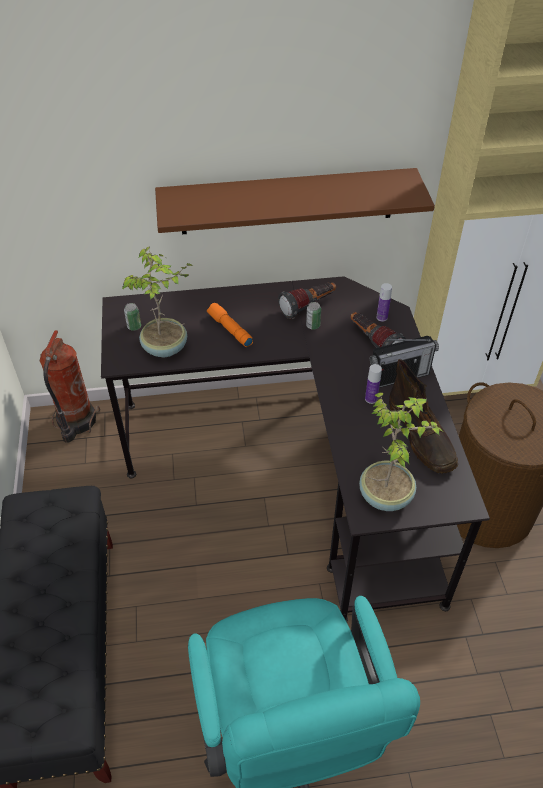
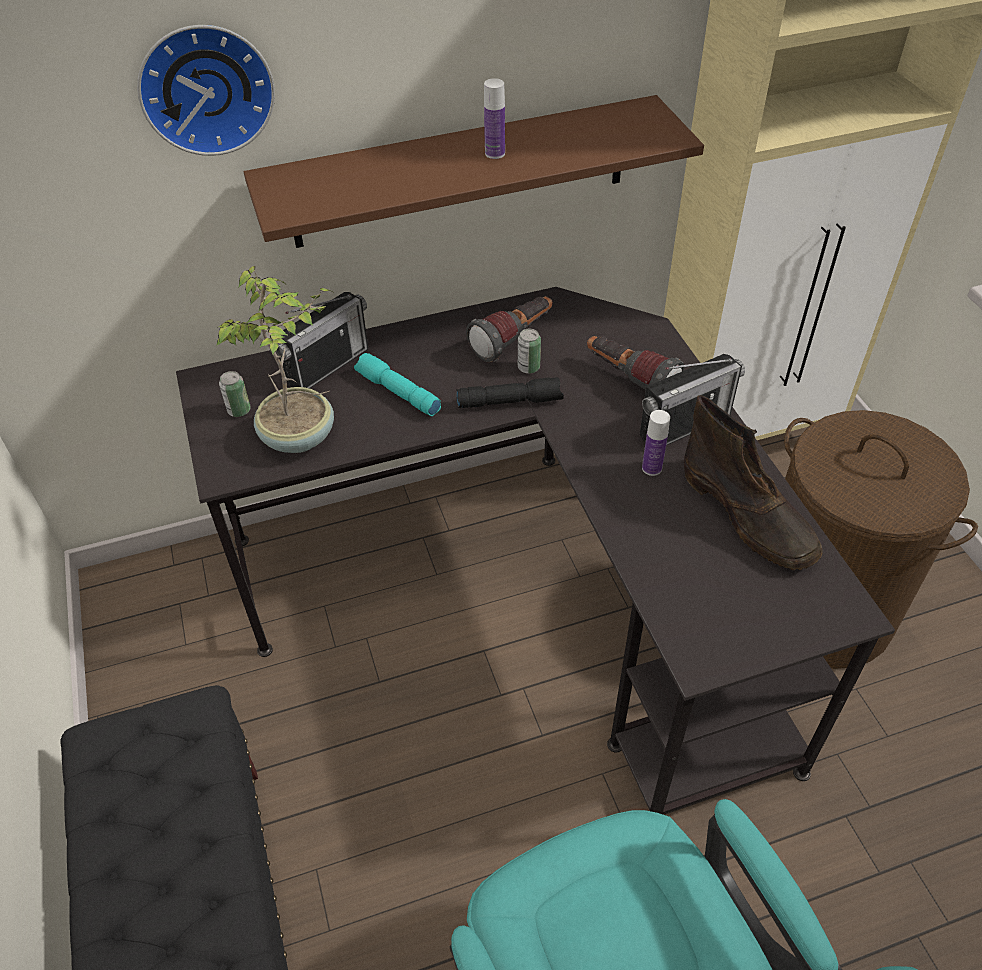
camera: 10 degrees left, 0 degrees up
(75, 422) = (157, 581): fire extinguisher -> none
(138, 140) = (206, 88): none -> wall clock
(192, 307) = (328, 366): none -> radio
(229, 329) = (397, 392): orange flashlight -> turquoise flashlight
(296, 345) = (510, 401): none -> black flashlight
(382, 317) = (631, 340): bottle -> bottle (495, 153)
(386, 495) = (722, 620): potted plant -> none

